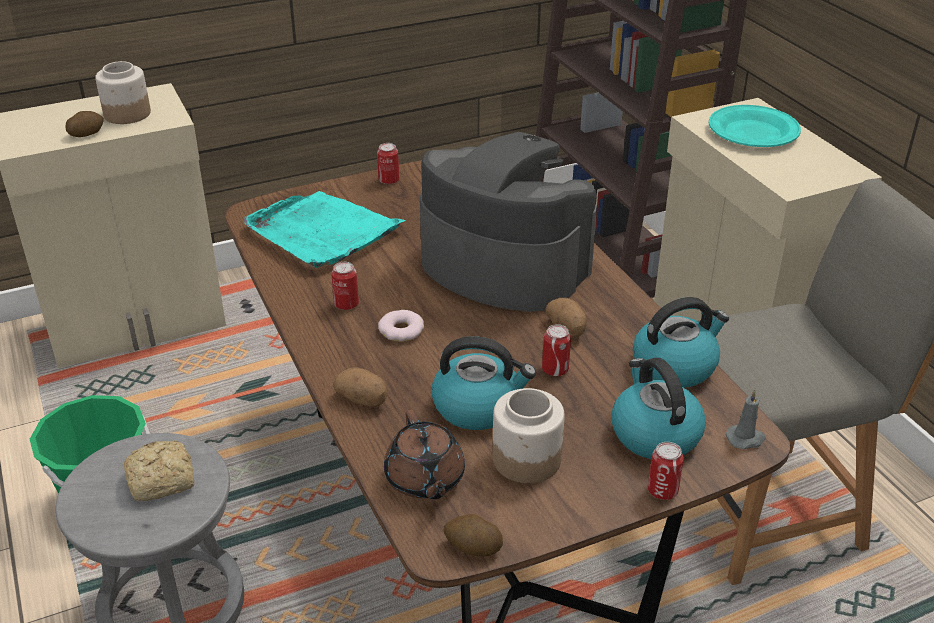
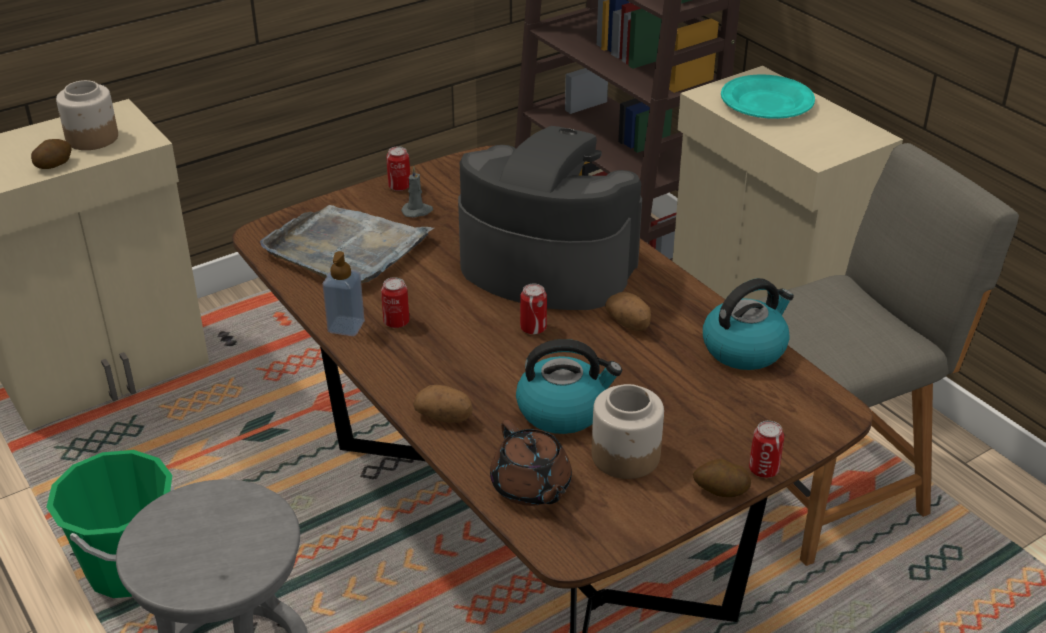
camera: 10 degrees left, 0 degrees up
(164, 480) = (228, 528): bread -> none
(299, 303) = (346, 326): none -> soap dispenser
(322, 232) = (346, 249): turquoise tray -> grey tray
(401, 330) = (462, 342): donut -> none
(472, 547) = (597, 546): potato -> potato (720, 491)
(555, 369) = (628, 365): can -> can (533, 328)
(654, 433) = (741, 416): kettle -> none
(746, 439) = (829, 411): grey candle -> grey candle (417, 211)

